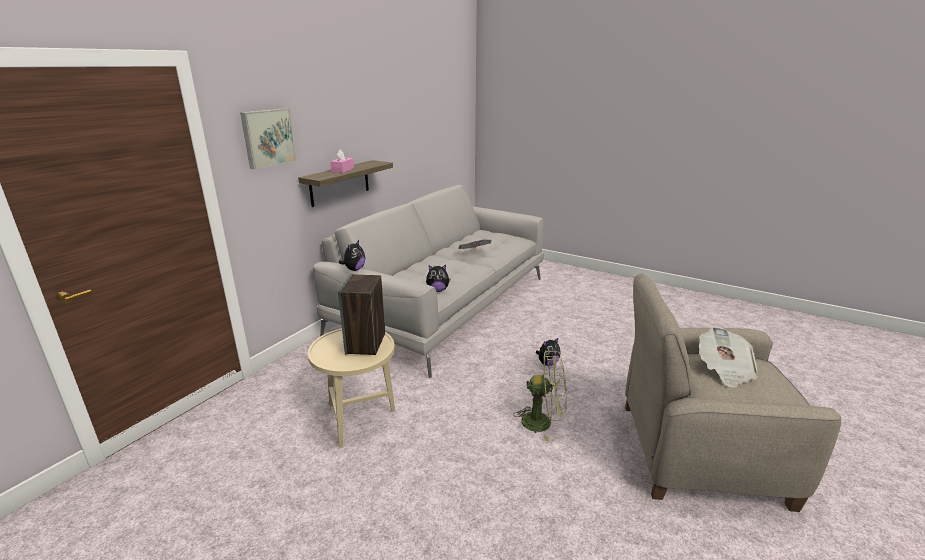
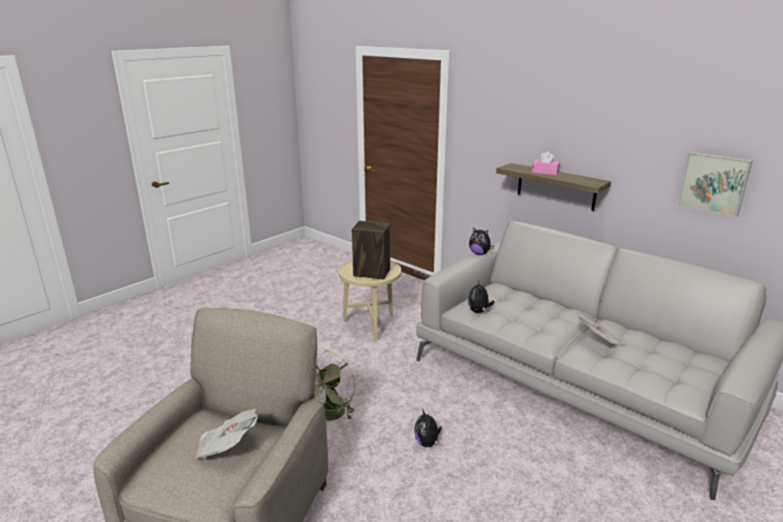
camera: 100 degrees right, 0 degrees up
(268, 138) = (491, 121): picture -> picture (714, 183)

